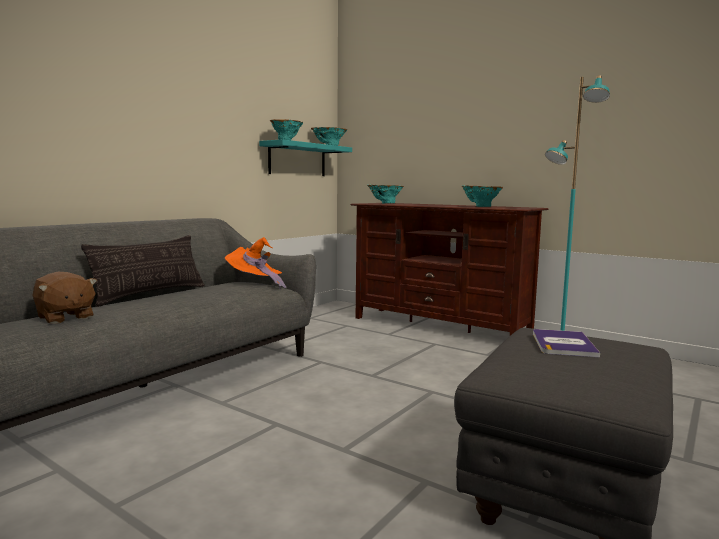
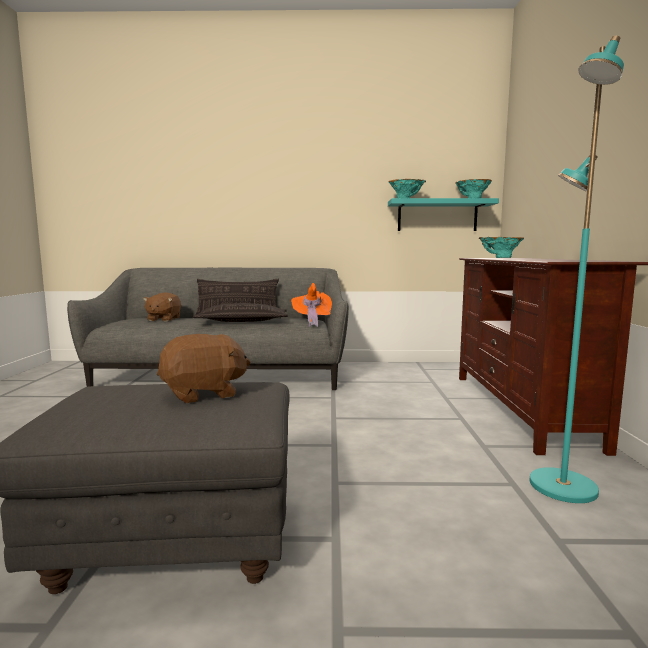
camera: 55 degrees right, 0 degrees up
(194, 297) = (242, 321): none -> pillow
(480, 206) = (548, 259): turquoise vase -> none
(563, 344) = (204, 394): book -> brown plush toy

